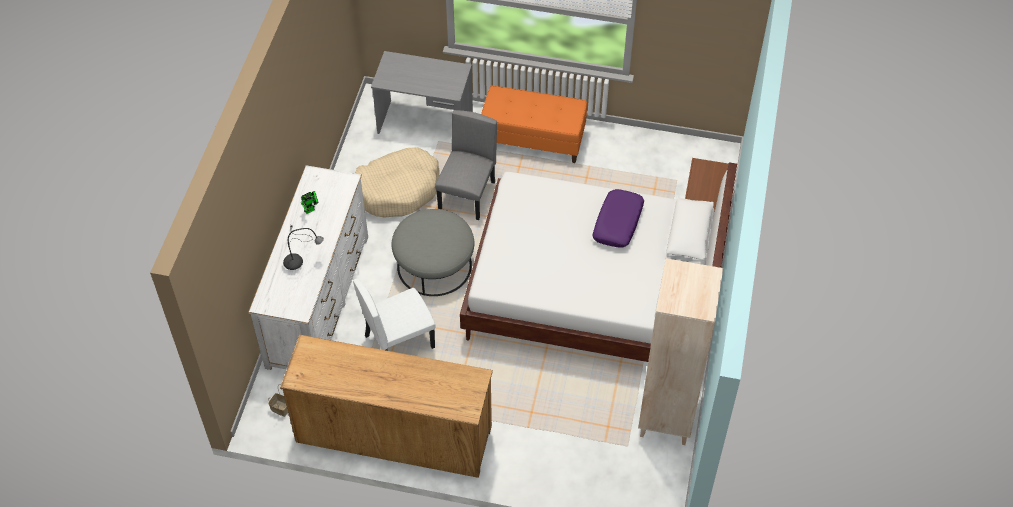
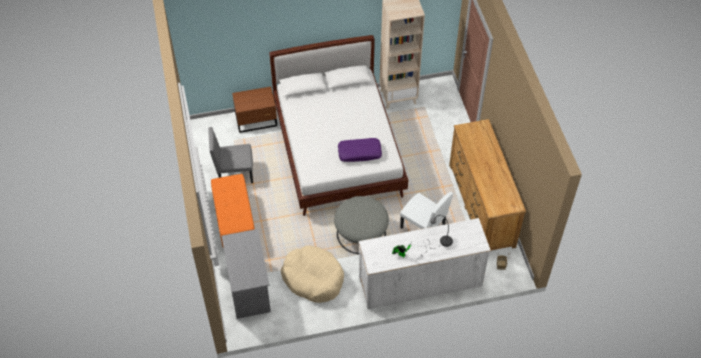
camera: 115 degrees left, 0 degrees up
(467, 196) = (298, 238): grey chair -> grey chair (235, 173)
(618, 223) = (314, 118): purple pillow -> purple pillow (359, 153)

